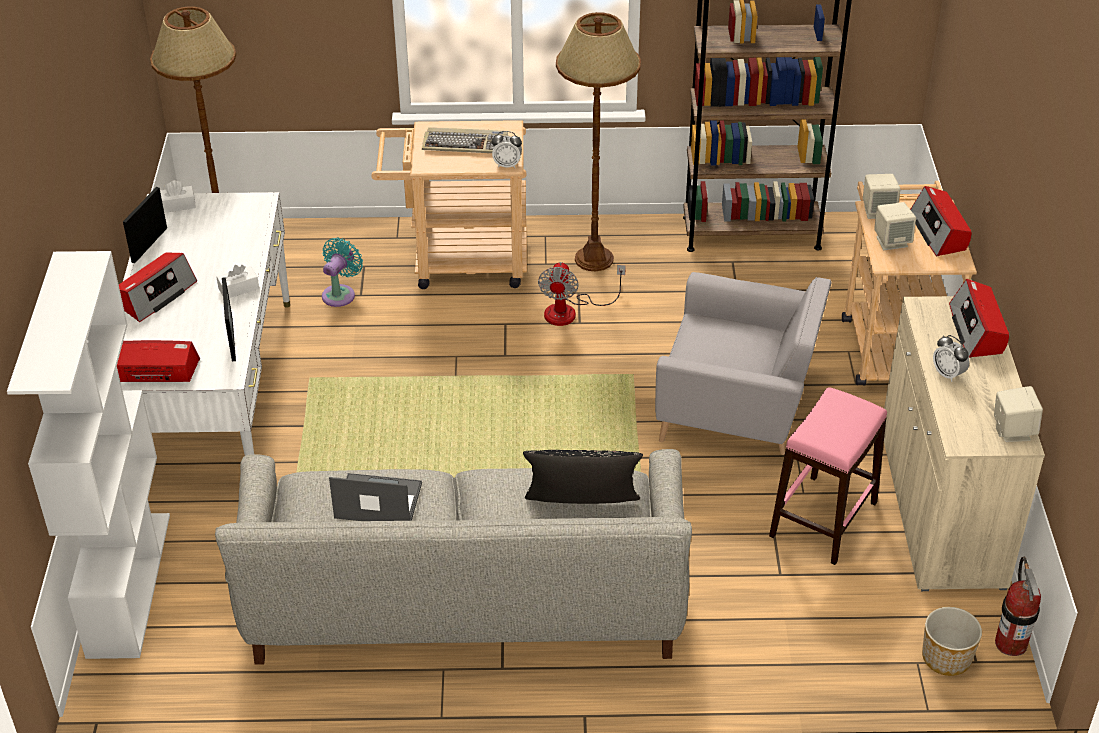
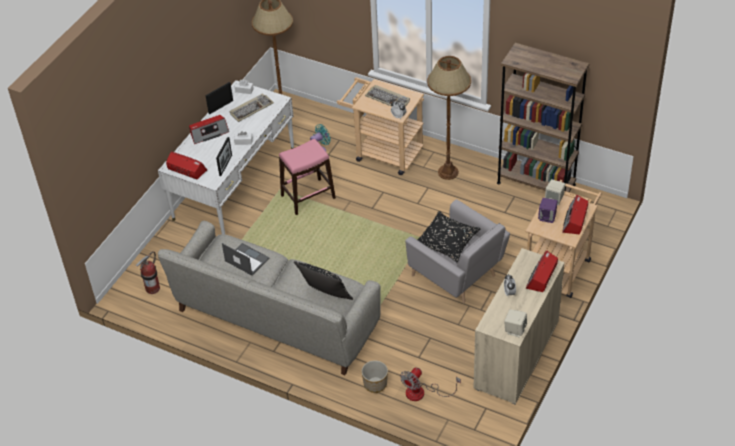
camera: 30 degrees right, 5 degrees up
(128, 583) = (152, 257): white bookcase -> none
(214, 231) = (251, 108): none -> keyboard
(570, 311) = (417, 196): fan -> fan (422, 393)
(718, 350) = (447, 242): none -> black pillow
(824, 519) = (458, 340): pink stool -> pink stool (308, 197)
(891, 241) = (547, 217): beige speaker -> purple speaker
(946, 658) = (462, 423): planter -> planter (375, 384)
(1011, 643) = (496, 428): fire extinguisher -> fire extinguisher (152, 288)

